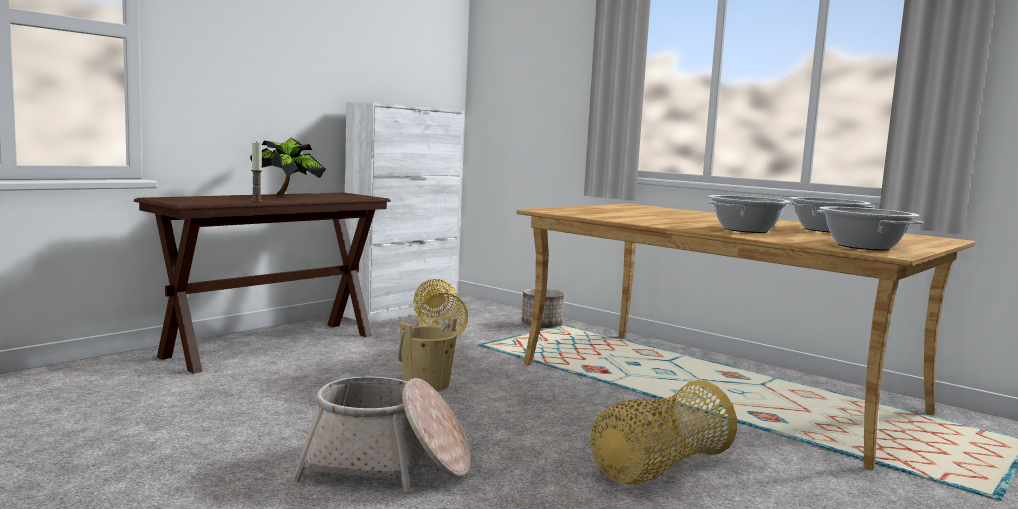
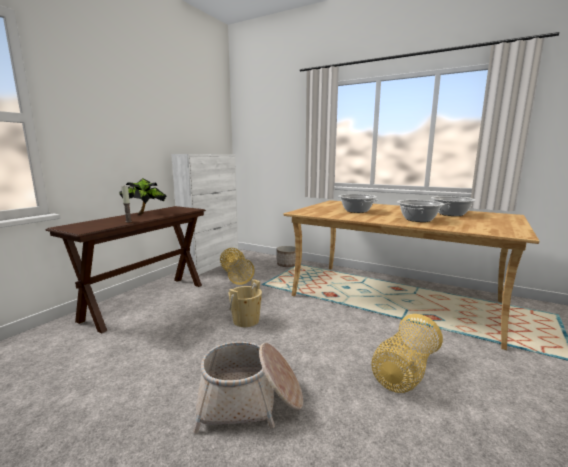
camera: 10 degrees left, 5 degrees up
(864, 247) = (496, 229): cooking pot -> cooking pot (357, 211)

